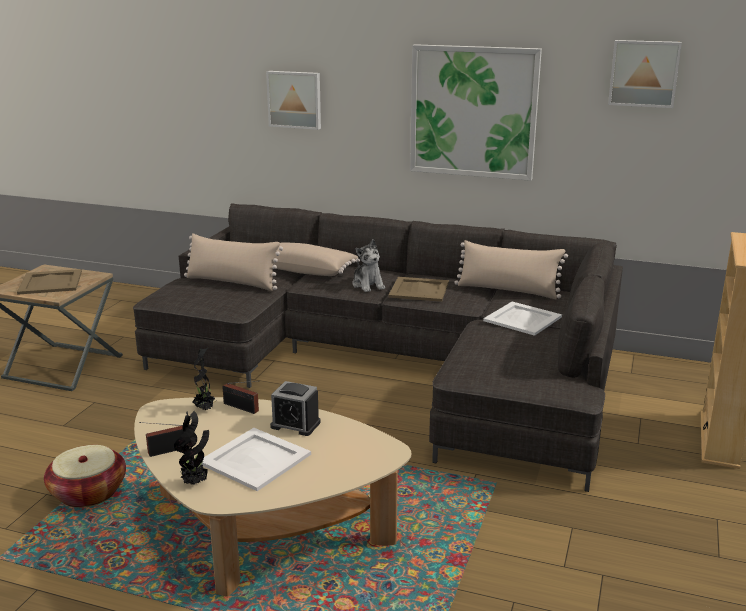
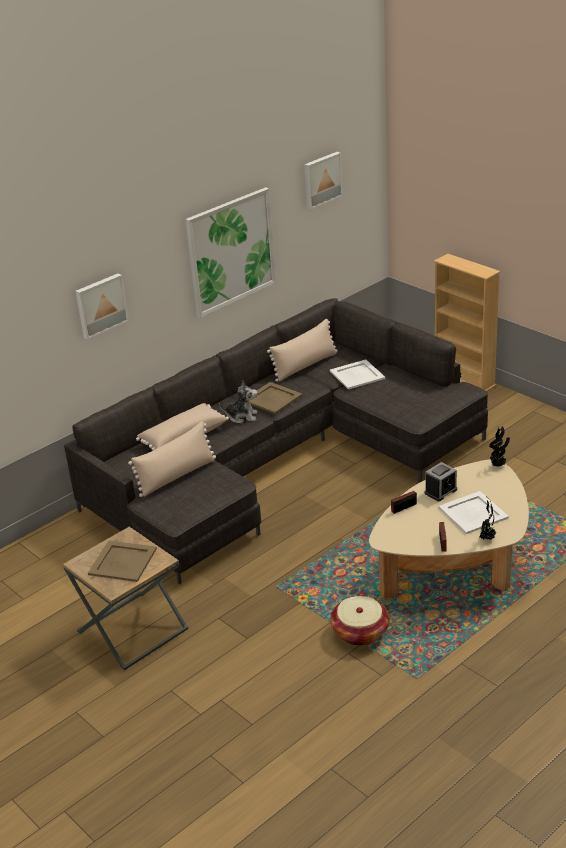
camera: 60 degrees left, 10 degrees up
(205, 409) = (396, 522): potted plant -> potted plant (498, 465)

